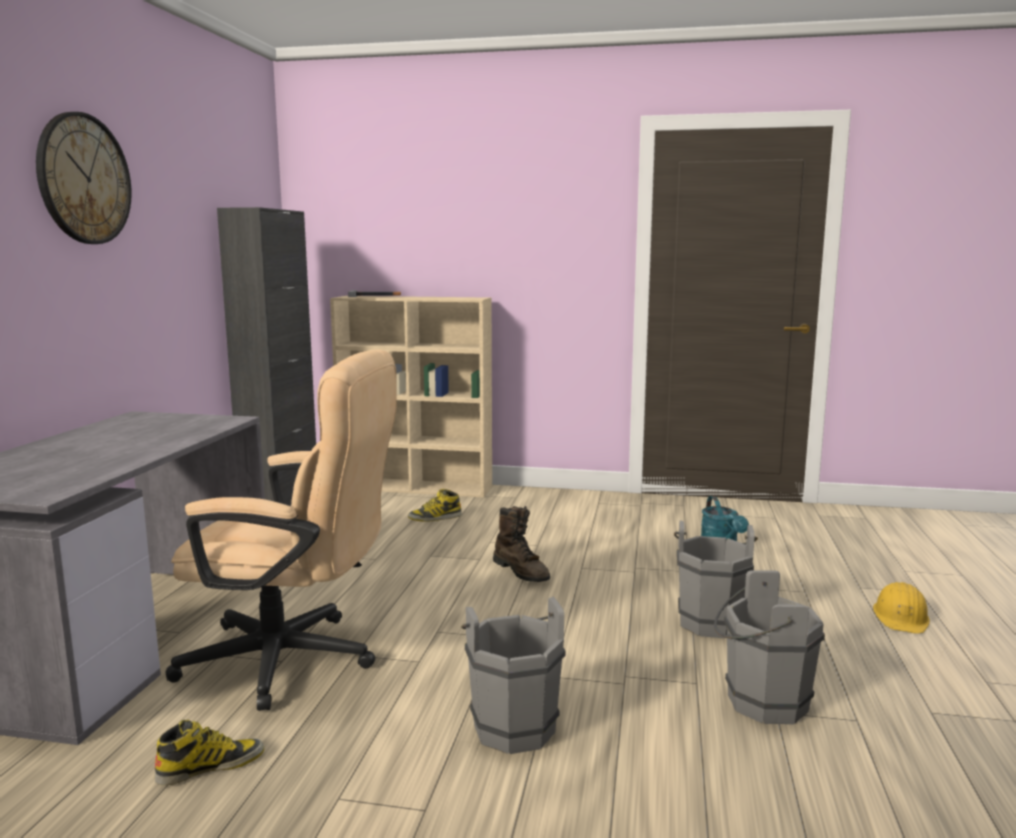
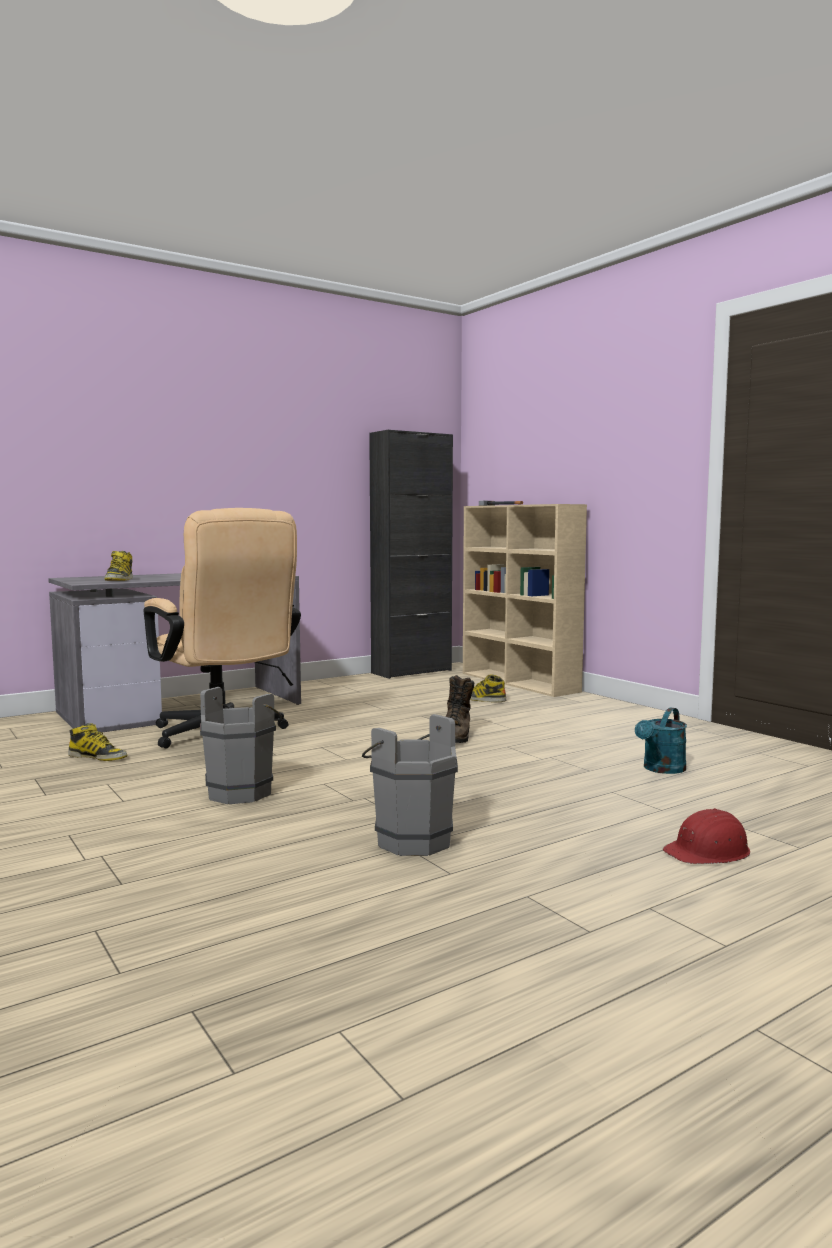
camera: 45 degrees right, 5 degrees down
(53, 474) = (119, 580): none -> boot
(84, 179) = (234, 412): wall clock -> none
(710, 620) = (514, 796): grey bucket -> none
(901, 617) = (708, 851): yellow hard hat -> red hard hat

